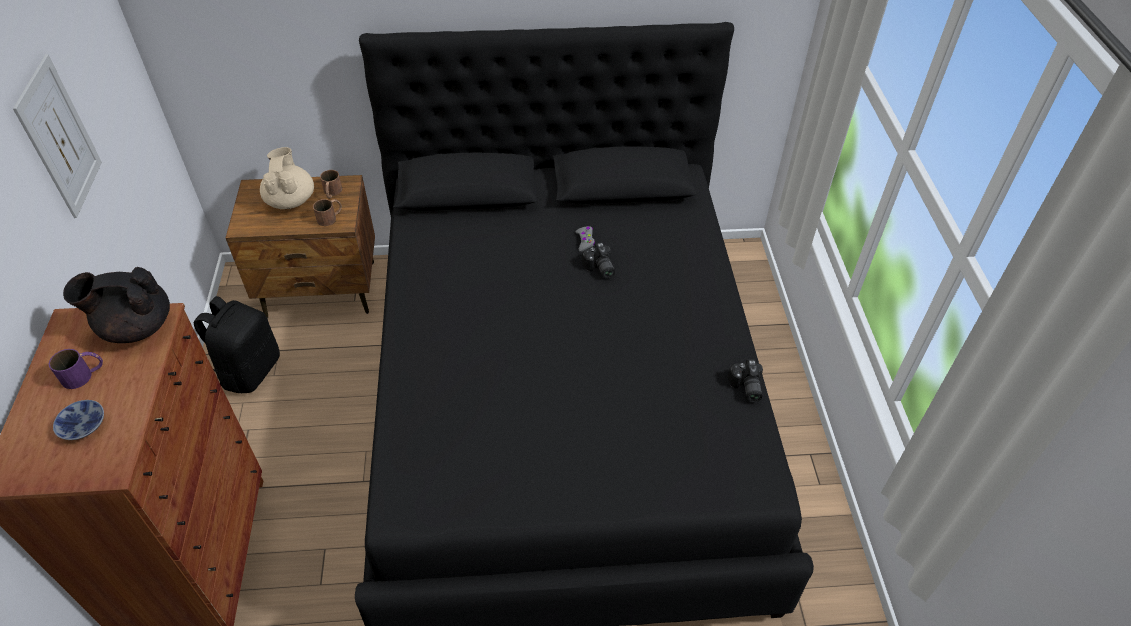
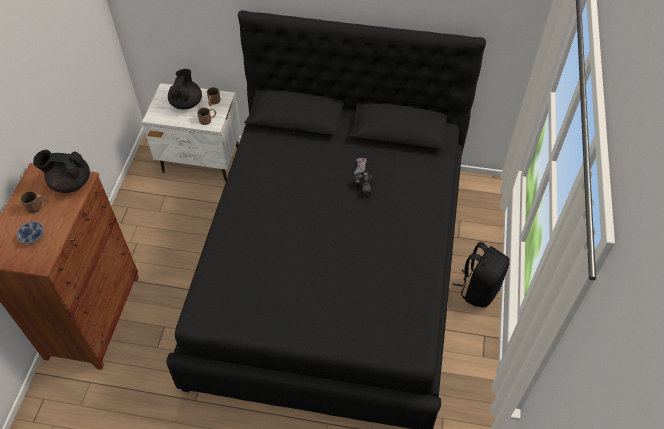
camera: 15 degrees right, 5 degrees up
(59, 138) = (47, 62): picture -> none
(84, 374) = (38, 206): purple mug -> brown mug
(249, 370) = (145, 205): black backpack -> black backpack (479, 289)
(290, 200) = (186, 103): beige teapot -> black teapot
(322, 290) = (201, 160): brown nightstand -> white nightstand
(745, 388) = (428, 287): camera -> none

